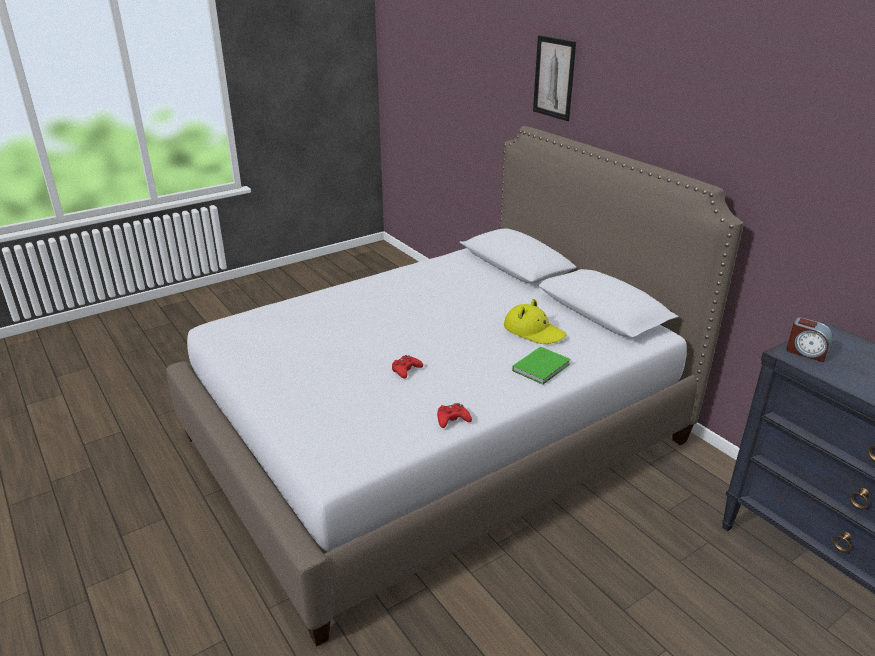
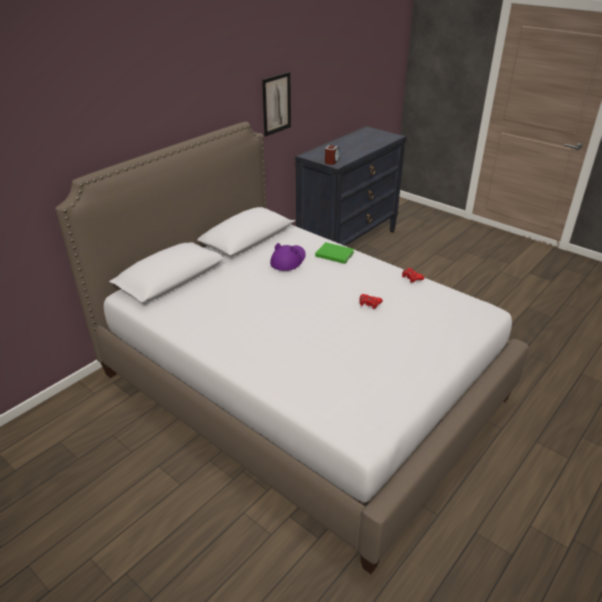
camera: 105 degrees left, 5 degrees up
(534, 331) = (288, 260): yellow hat -> purple hat
(554, 78) = (75, 121): picture -> picture (276, 104)

